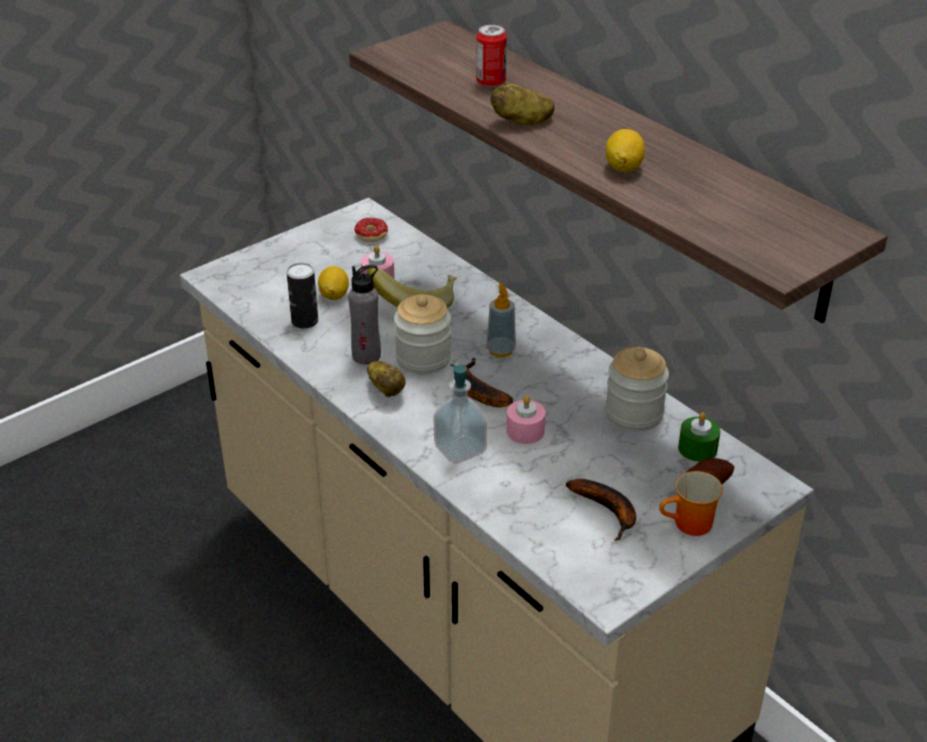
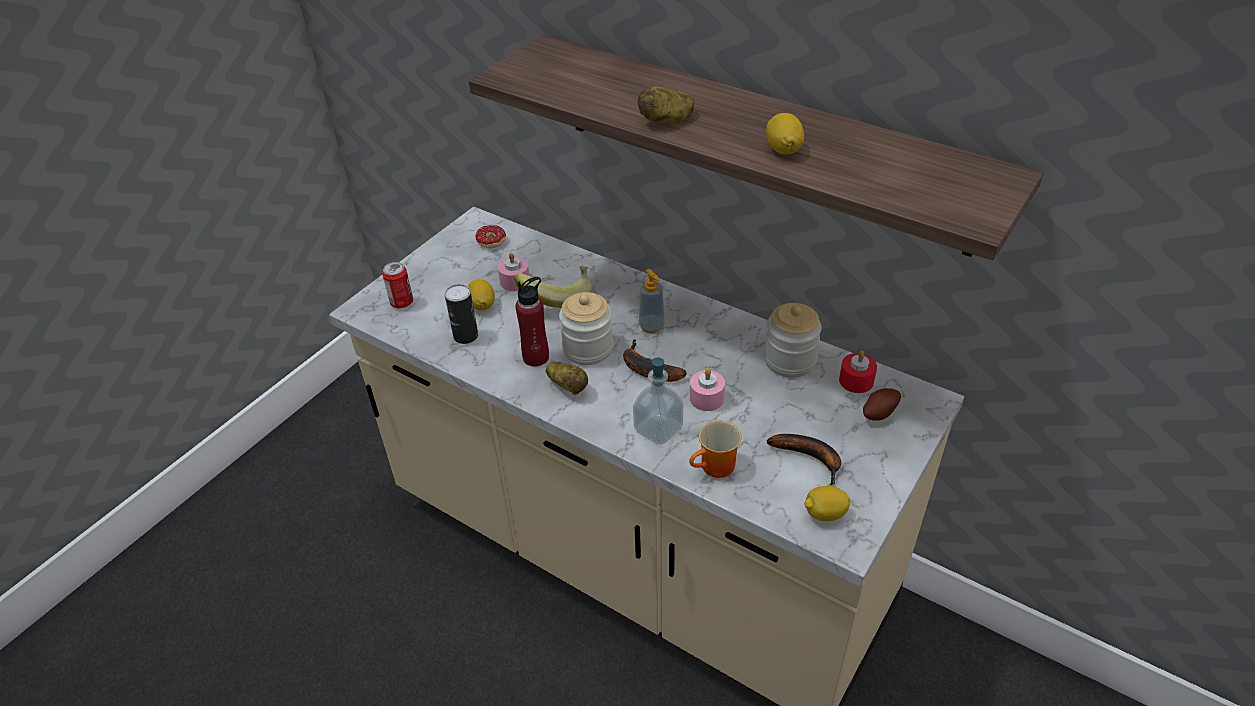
camera: 15 degrees left, 5 degrees up
(366, 355) = (536, 357): grey bottle -> red bottle
(491, 82) = (616, 87): can -> can (402, 303)
(595, 566) = (824, 514): none -> lemon
(690, 526) = (884, 455): mug -> mug (716, 469)
(697, 448) = (856, 381): green candle -> red candle

